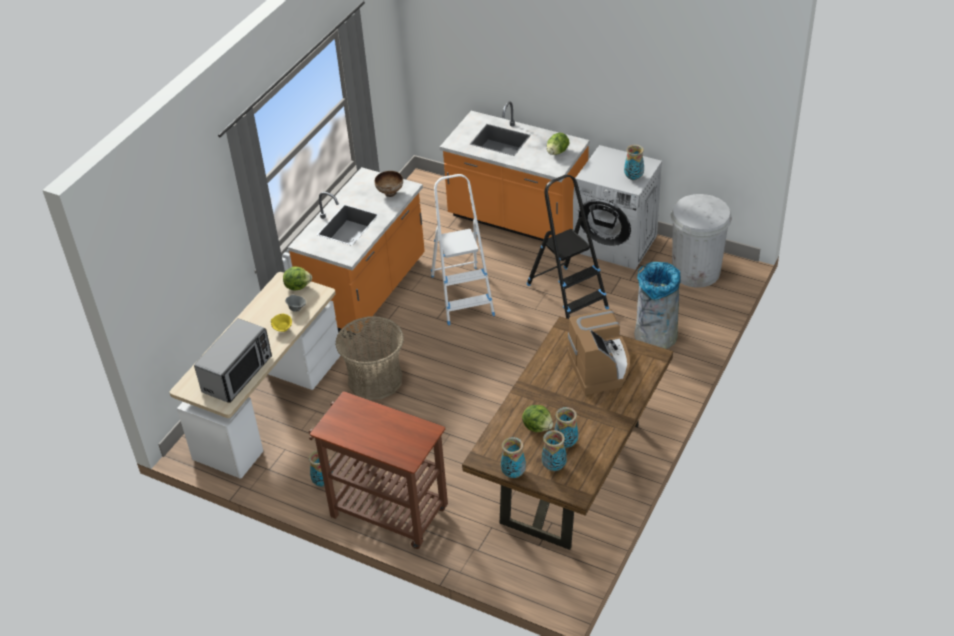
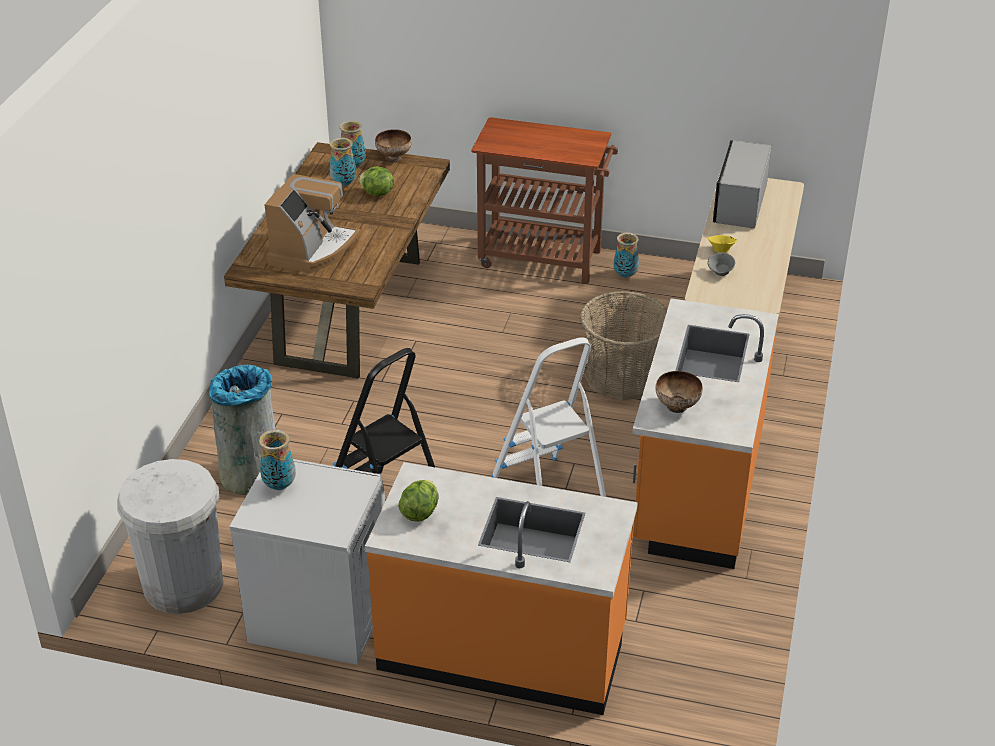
camera: 165 degrees right, 5 degrees down
(298, 286) = (737, 298): lettuce -> none
(513, 473) = (394, 157): vase -> bowl
(600, 368) = (313, 250): coffee machine -> coffee machine turned 135 degrees counterclockwise

